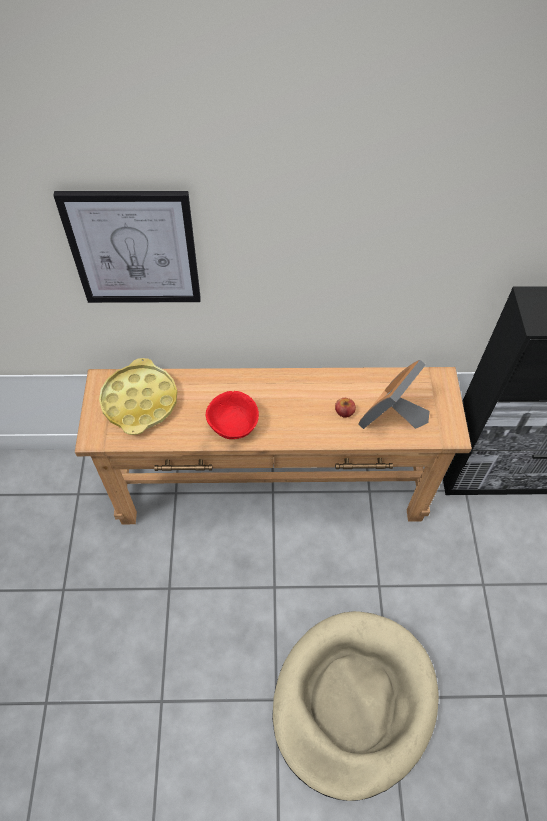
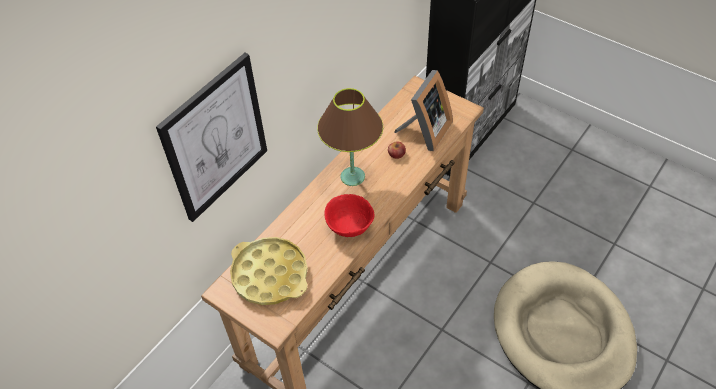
camera: 50 degrees left, 5 degrees down
(289, 394) = (353, 176): none -> brown table lamp
(392, 417) = (425, 132): picture frame -> picture frame turned 135 degrees counterclockwise

